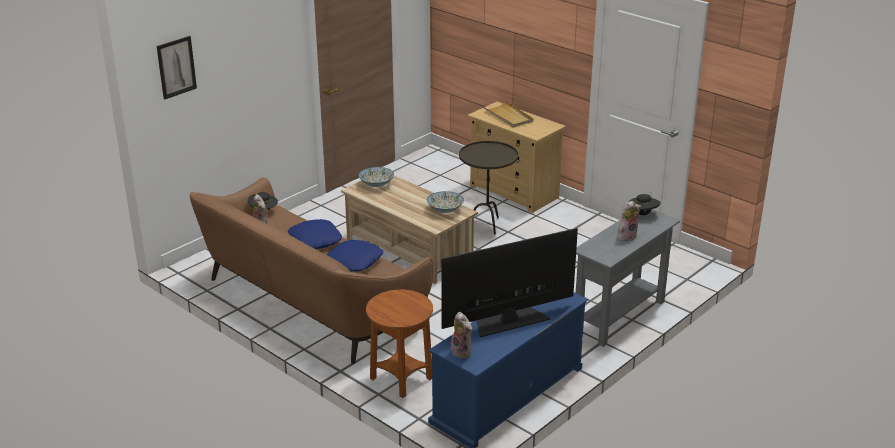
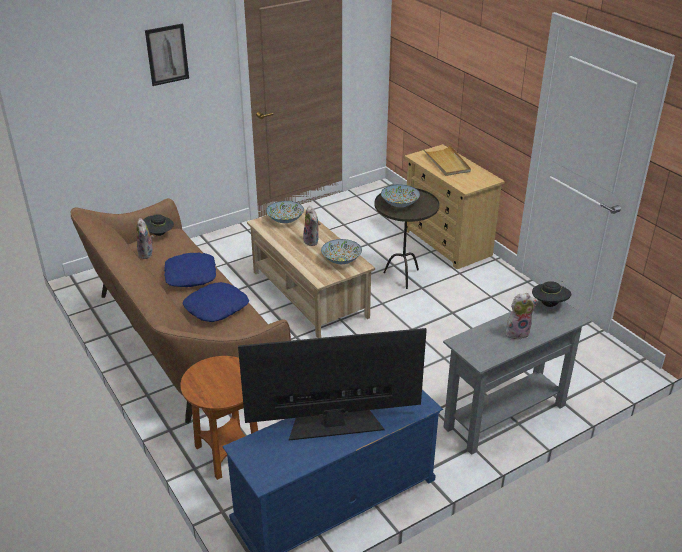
camera: 15 degrees right, 5 degrees up
(176, 67) = (72, 74): picture -> picture (167, 54)
(463, 352) = (259, 458): plush toy -> plush toy (312, 241)
(482, 155) = (399, 204): none -> bowl

